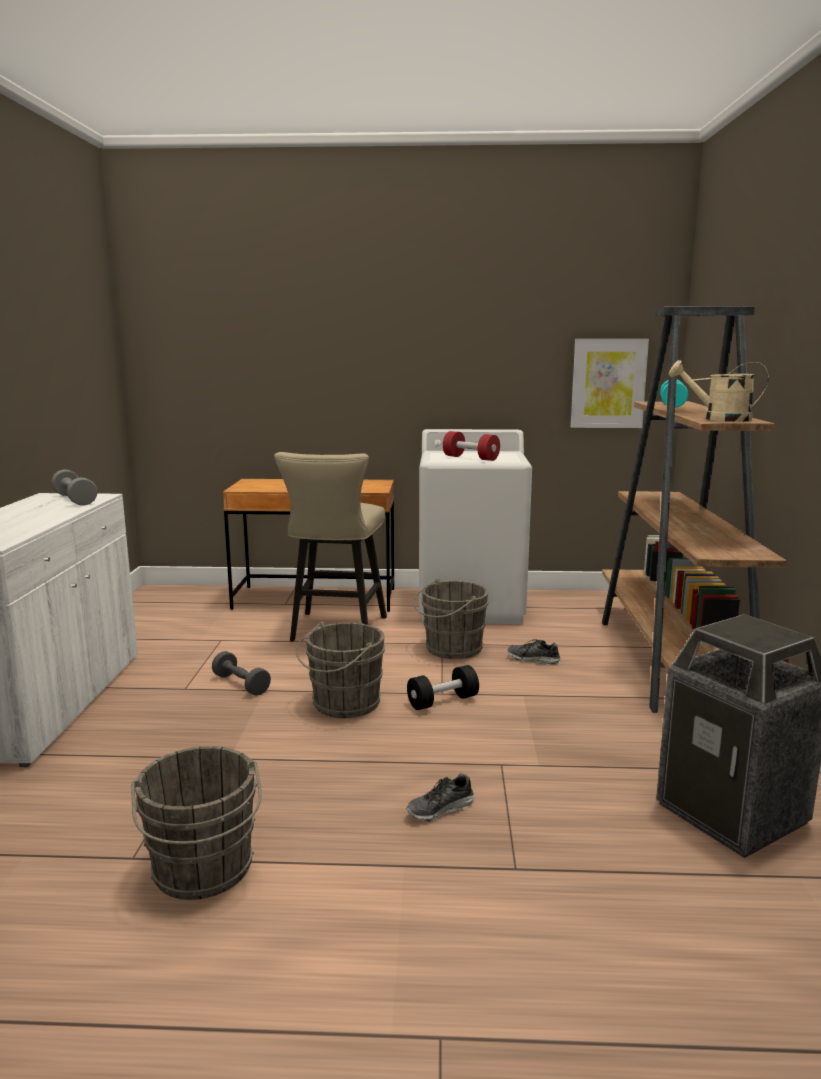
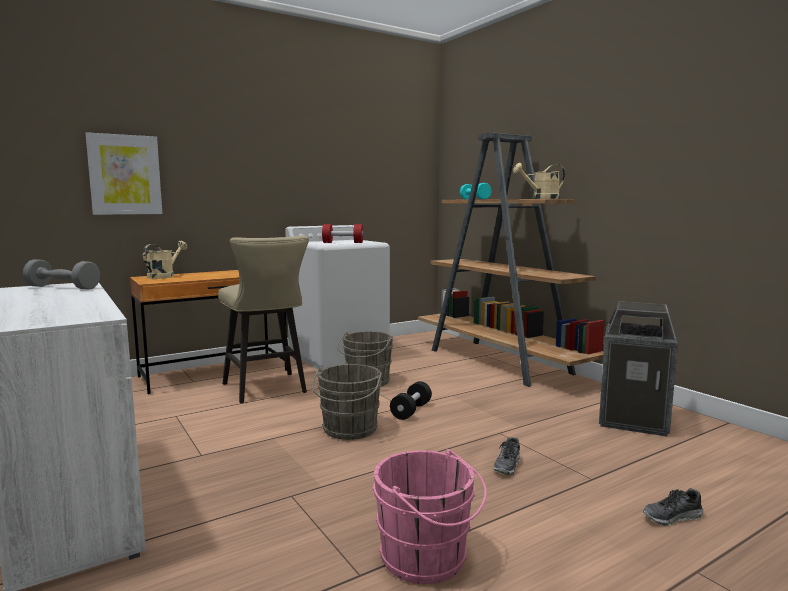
camera: 35 degrees left, 5 degrees down
(203, 872) = (428, 559): grey bucket -> pink bucket
(241, 684) = (248, 439): grey dumbbell -> none
(270, 481) = (164, 276): none -> beige watering can
(533, 659) = (426, 376): shoe -> shoe (672, 517)
(608, 383) = (400, 193): picture -> picture (125, 175)

